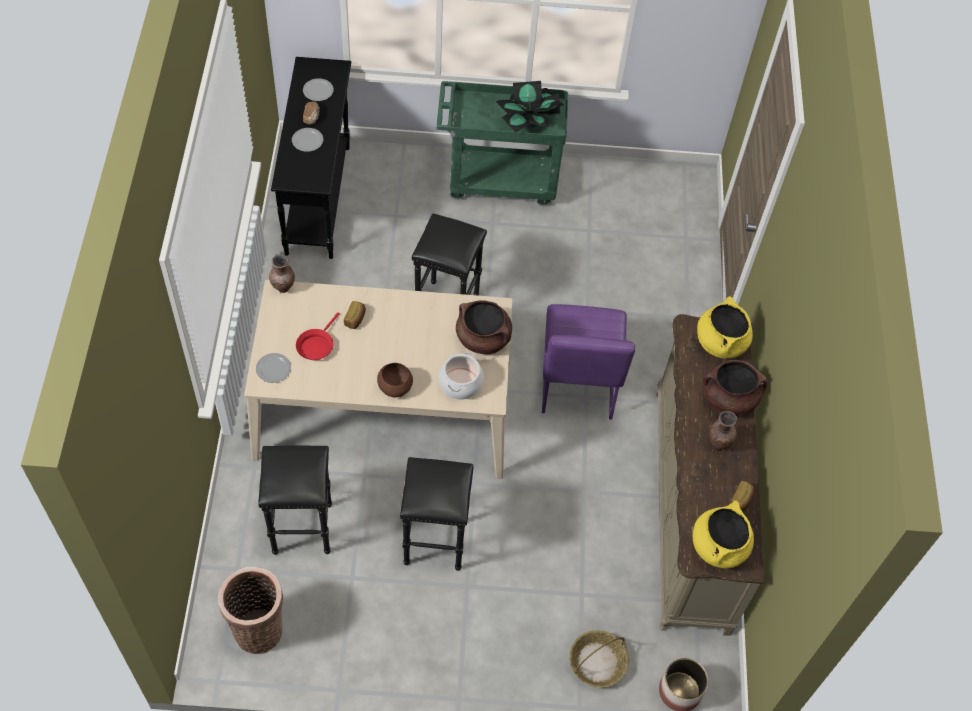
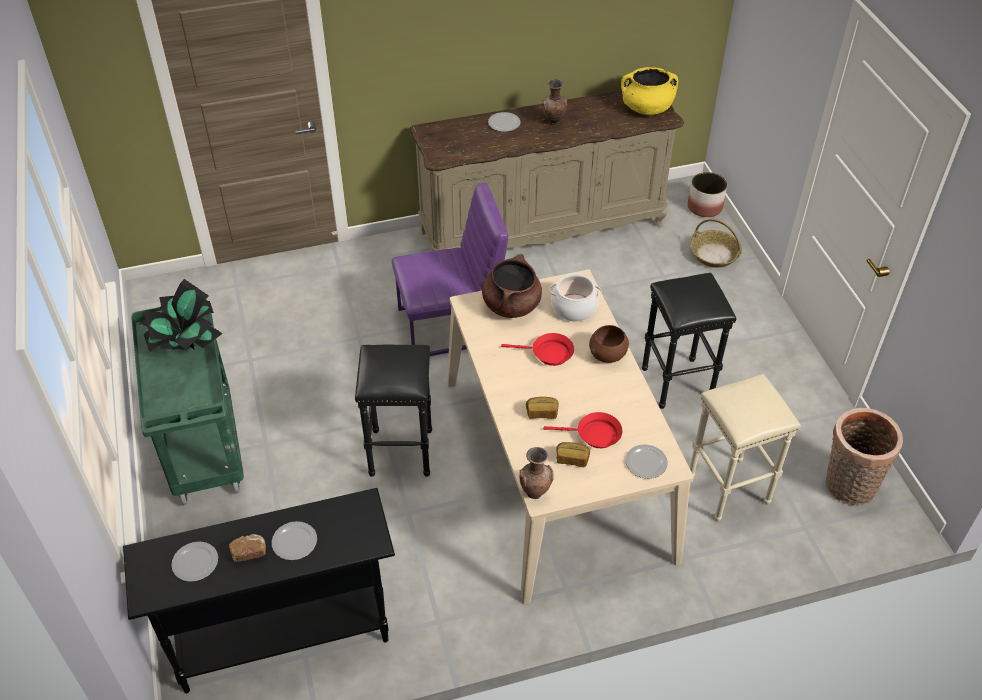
camera: 105 degrees left, 10 degrees down
(301, 529) = (730, 489): black stool -> beige stool
(415, 345) = (548, 354): none -> red frying pan
(720, 342) = (446, 137): yellow cooking pot -> none
(728, 399) = (504, 123): brown cooking pot -> plate
(741, 500) = (598, 103): bread -> bread (572, 459)

